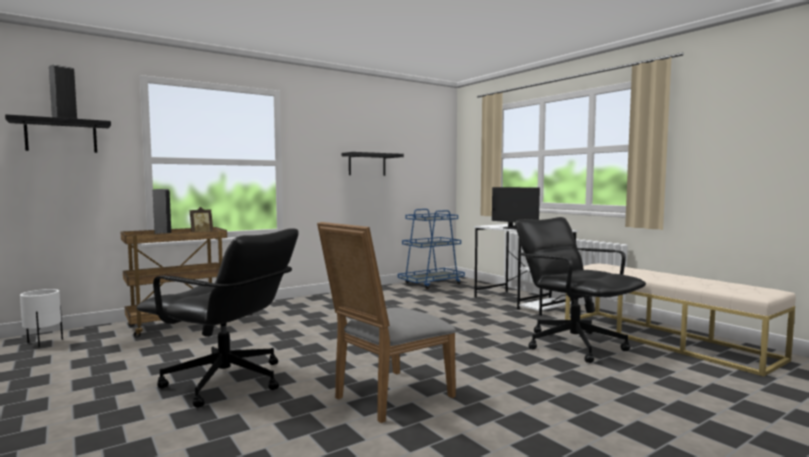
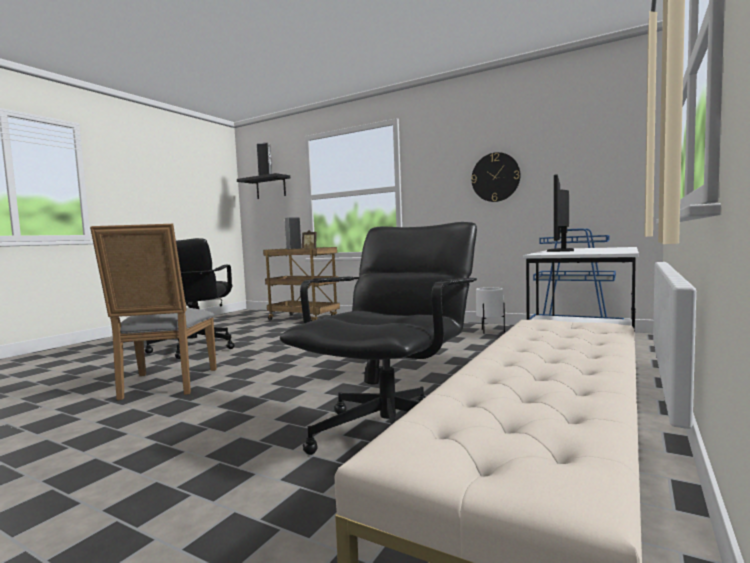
camera: 65 degrees right, 0 degrees up
(43, 343) = (247, 314): white planter -> white planter (490, 332)
(367, 164) = (495, 177): black shelf -> wall clock
(387, 397) = (165, 385): grey chair -> grey chair turned 120 degrees counterclockwise

